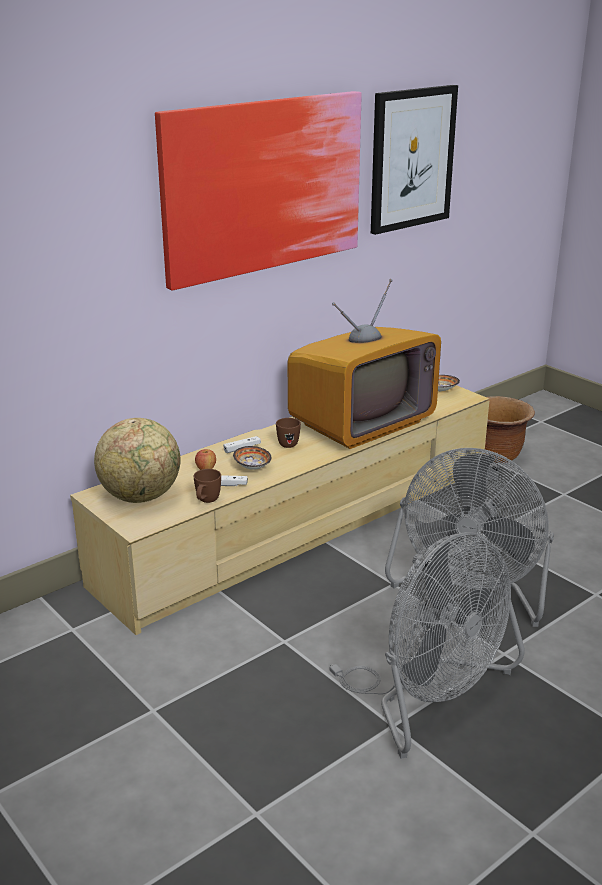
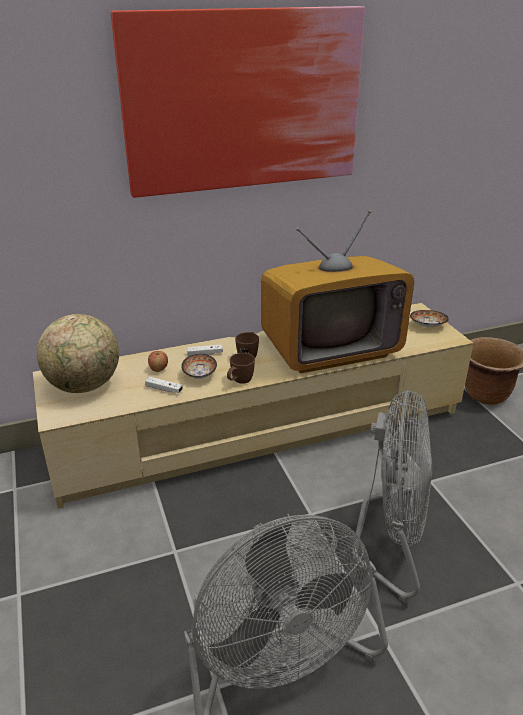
camera: 20 degrees right, 5 degrees up
(206, 502) = (133, 403): brown mug -> brown mug (239, 382)
(411, 158) = (428, 87): picture -> none
(466, 588) = (379, 537): grey fan -> grey fan turned 120 degrees counterclockwise

